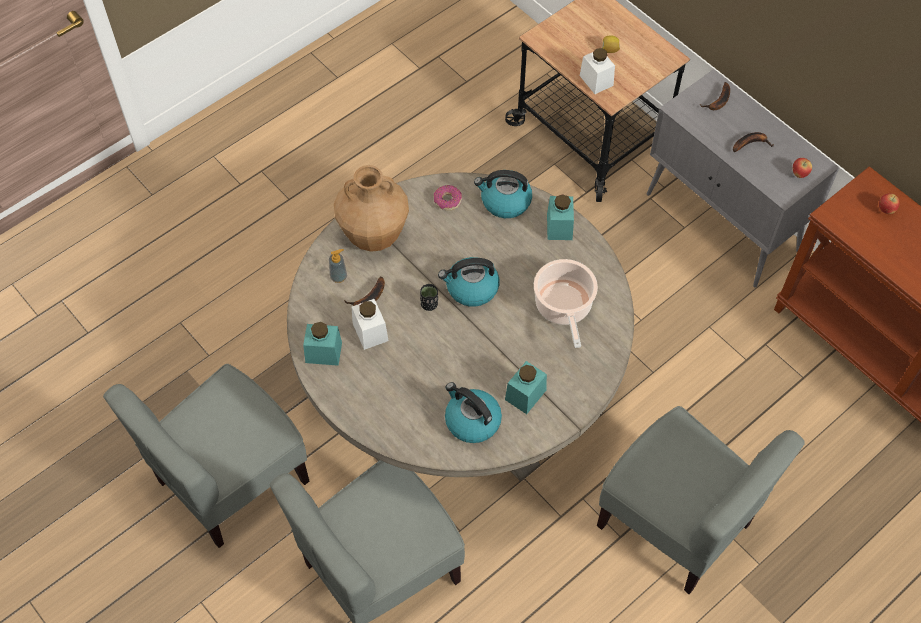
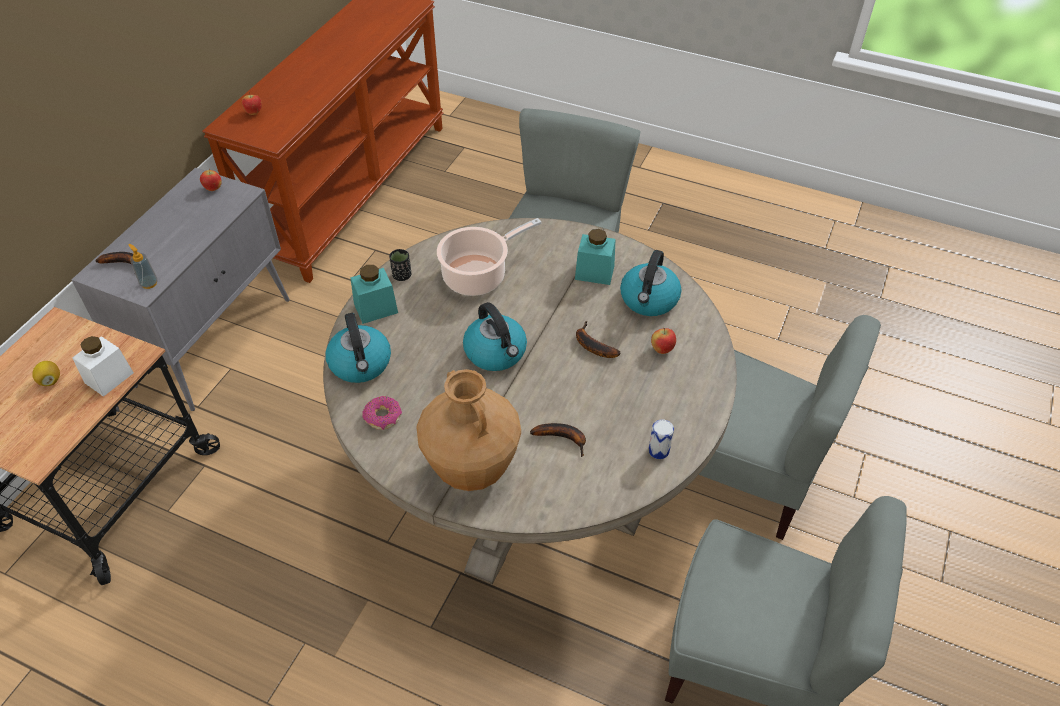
camera: 115 degrees left, 10 degrees down
(323, 352) = (658, 450): turquoise jar -> can
(338, 277) = (550, 481): soap dispenser -> soap dispenser (149, 283)
(370, 332) = (605, 418): white jar -> none
(413, 403) = (662, 349): none -> apple
(429, 304) = (537, 380): black cup -> black cup (402, 275)
(751, 143) = (181, 227): banana -> banana (592, 345)

